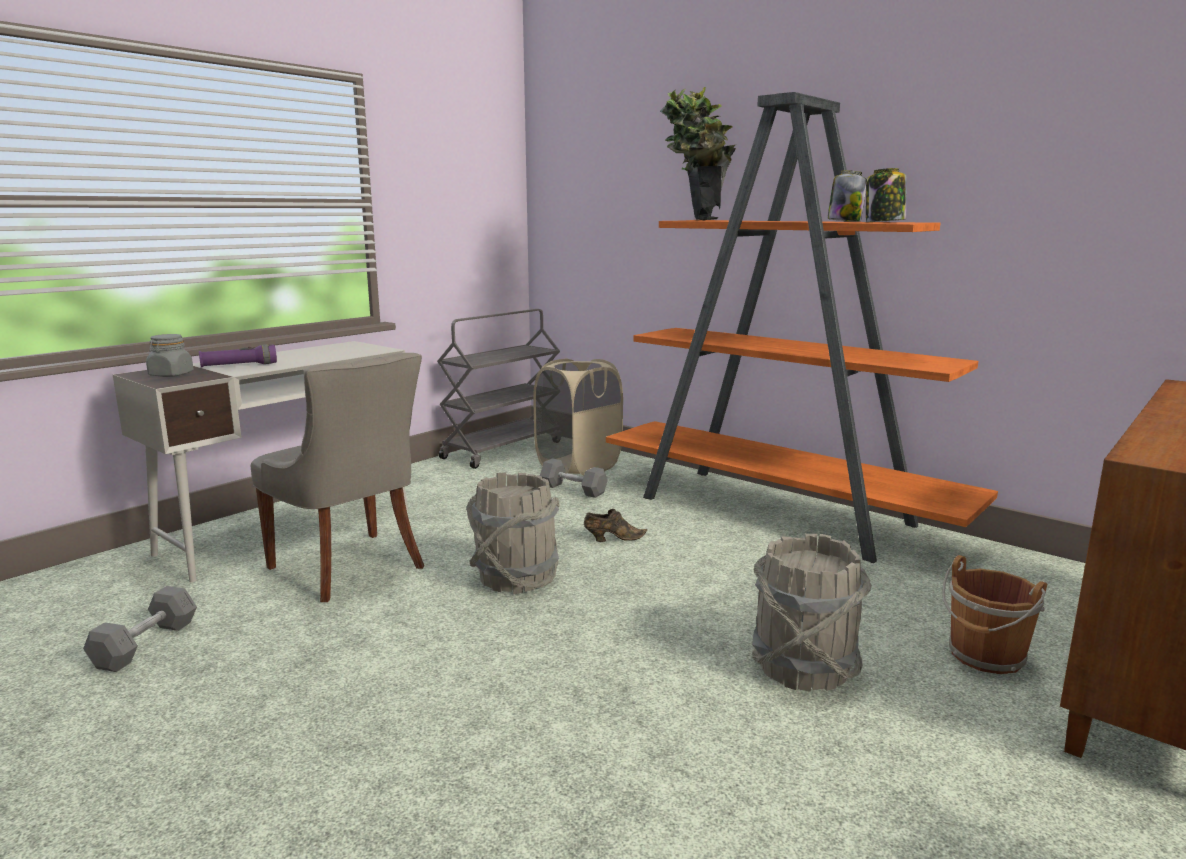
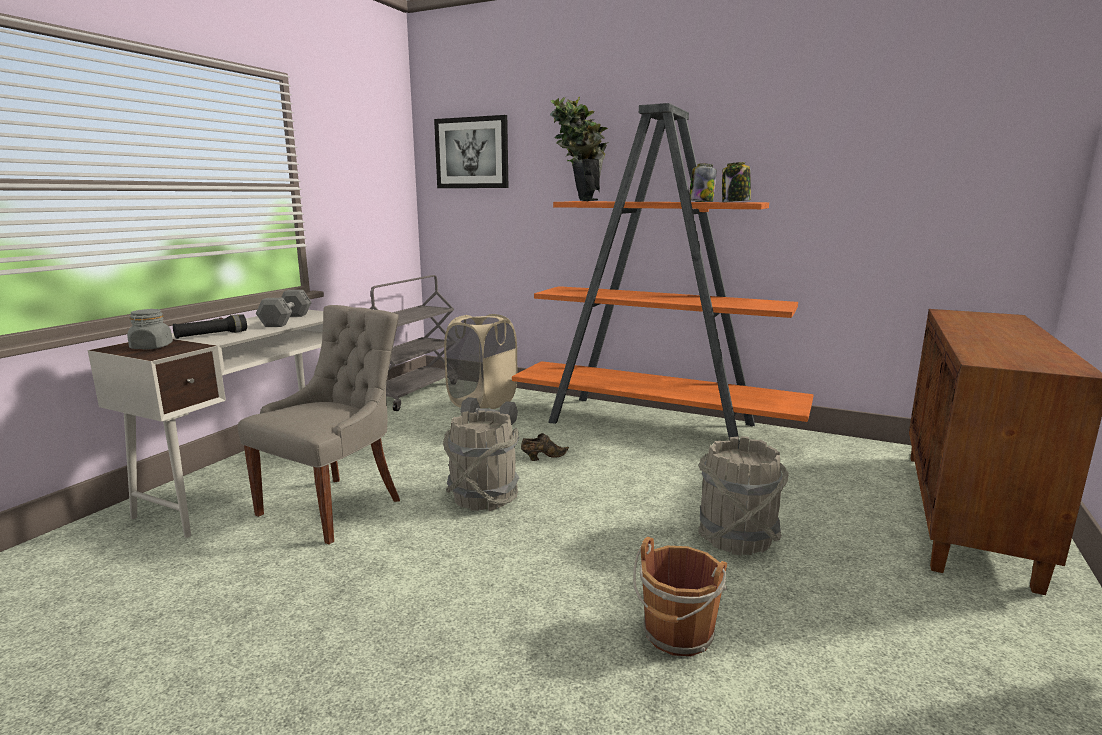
camera: 15 degrees left, 0 degrees up
(145, 644) = (173, 601): grey dumbbell -> grey dumbbell (286, 320)
(239, 366) = (212, 335): purple flashlight -> black flashlight
(350, 568) = (334, 506): grey chair -> grey chair turned 90 degrees counterclockwise
(587, 160) = (472, 153): none -> picture
(985, 657) = (848, 512): brown bucket -> brown bucket (677, 635)

